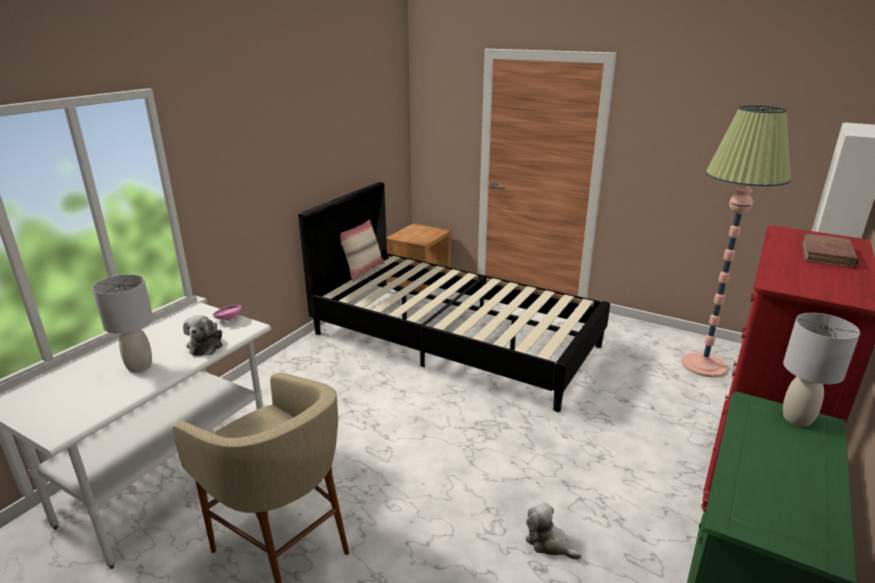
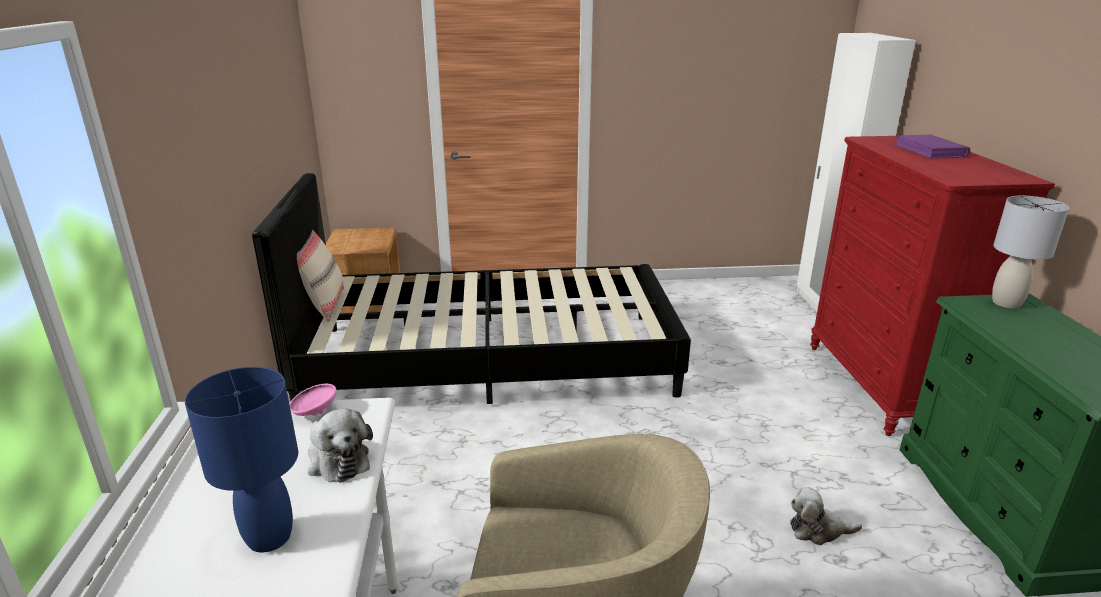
camera: 35 degrees left, 0 degrees up
(139, 366) = (268, 537): grey table lamp -> blue table lamp
(704, 365) = (745, 306): floor lamp -> none
(826, 254) = (930, 151): brown book -> purple book

